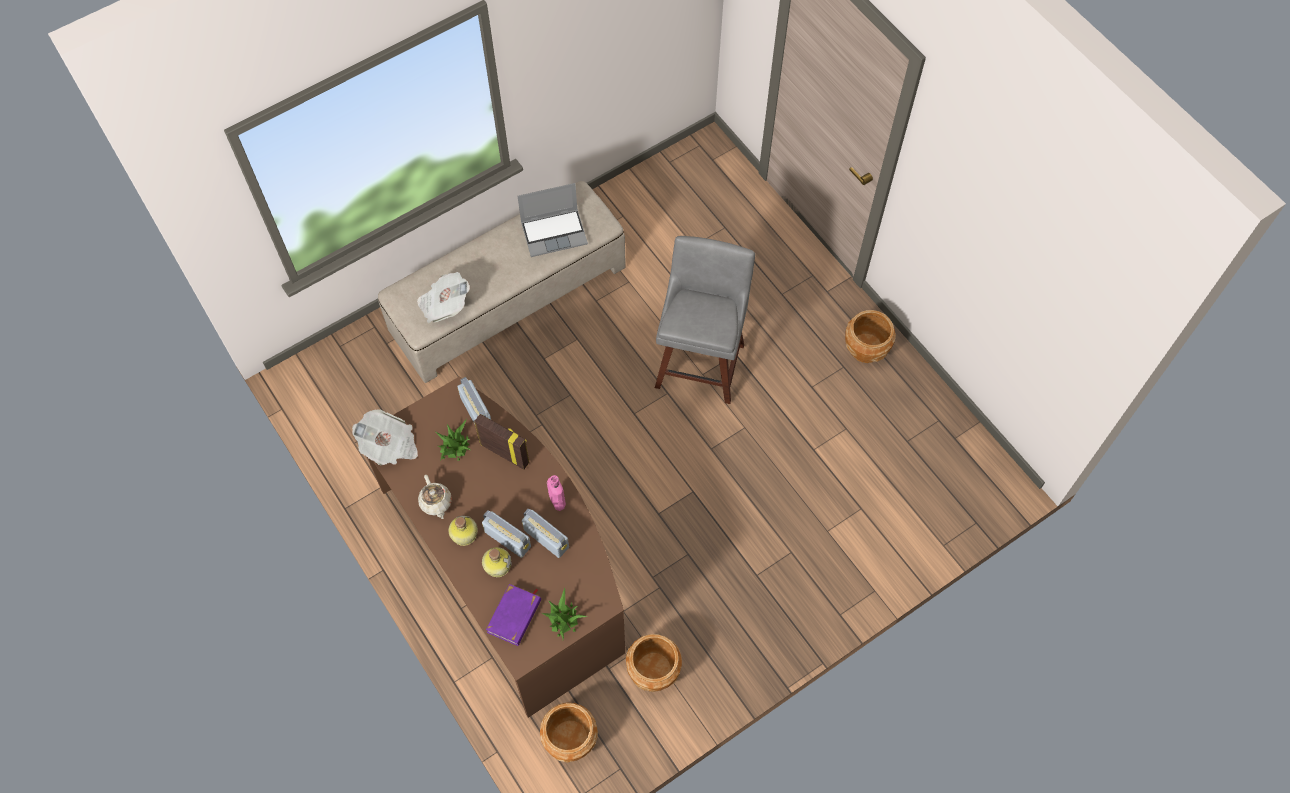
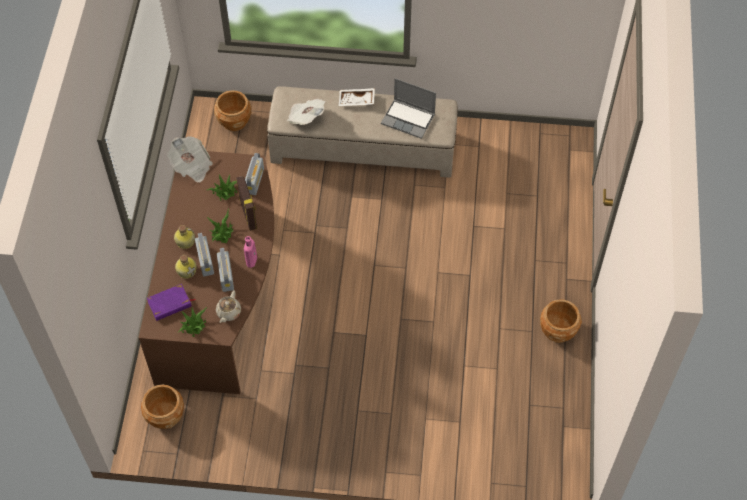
camera: 40 degrees right, 5 degrees down
(436, 503) = (186, 214): beige teapot -> beige teapot (228, 312)
(482, 250) = (356, 101): none -> white tray
(496, 494) = (222, 232): none -> potted plant
(653, 670) = (246, 416): brown planter -> brown planter (234, 121)
(701, 361) = (444, 264): grey chair -> none

